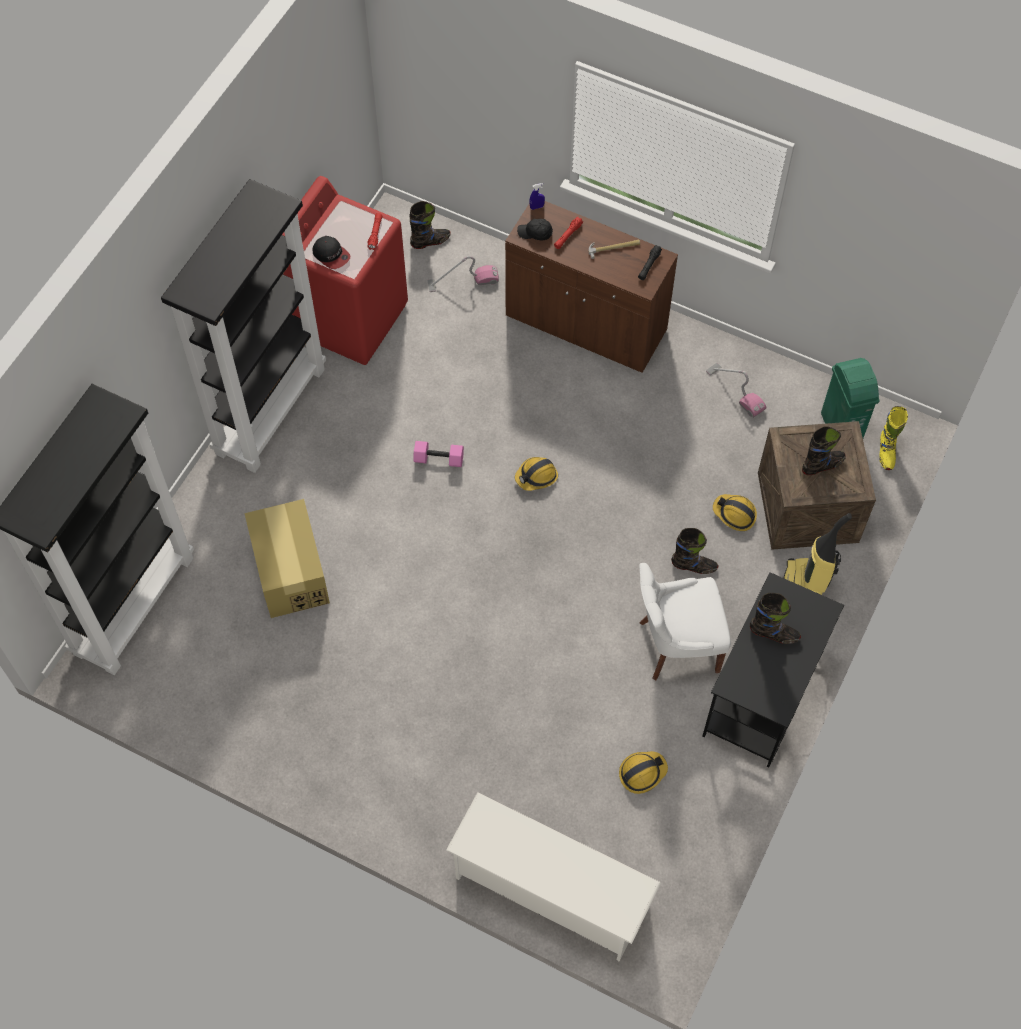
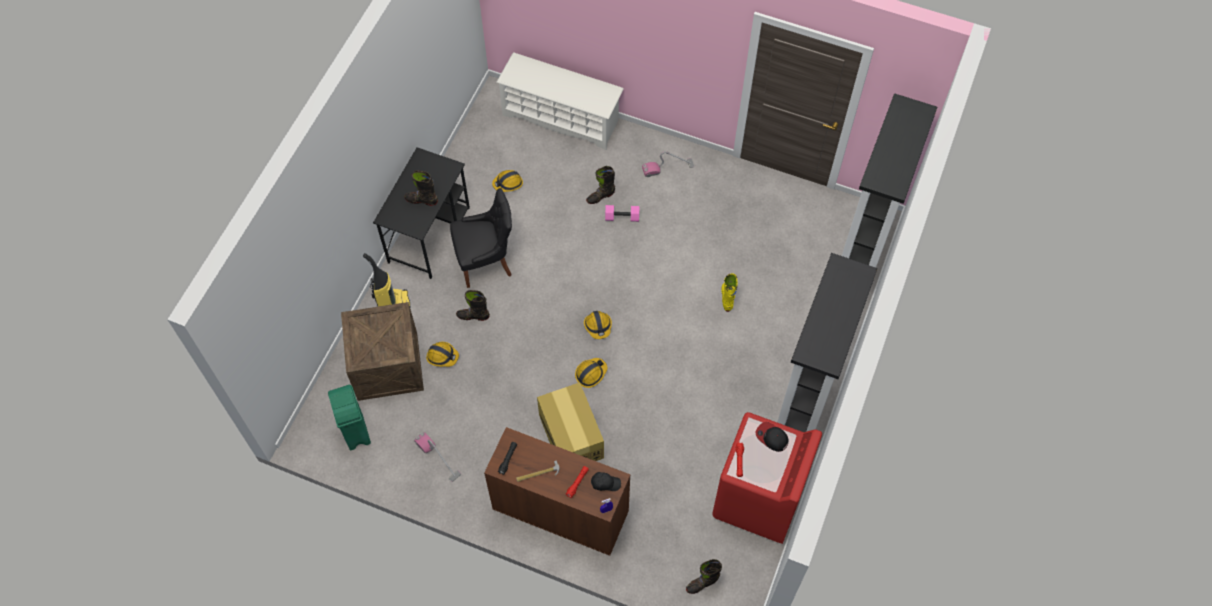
camera: 175 degrees right, 0 degrees up
(290, 572) = (758, 290): cardboard box -> cardboard box (571, 436)
(438, 460) = (666, 381): pink dumbbell -> pink dumbbell (622, 217)
(463, 281) = (668, 543): vacuum cleaner -> vacuum cleaner (668, 168)
(521, 538) = (598, 326): none -> hard hat
(676, 645) = (486, 262): white chair -> black chair
(822, 465) = (377, 335): black boot -> black boot (600, 196)
(886, 452) = (323, 414): yellow boot -> yellow boot (727, 298)

